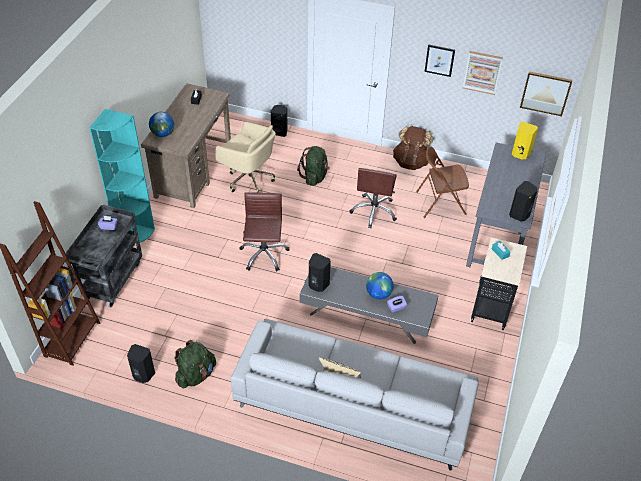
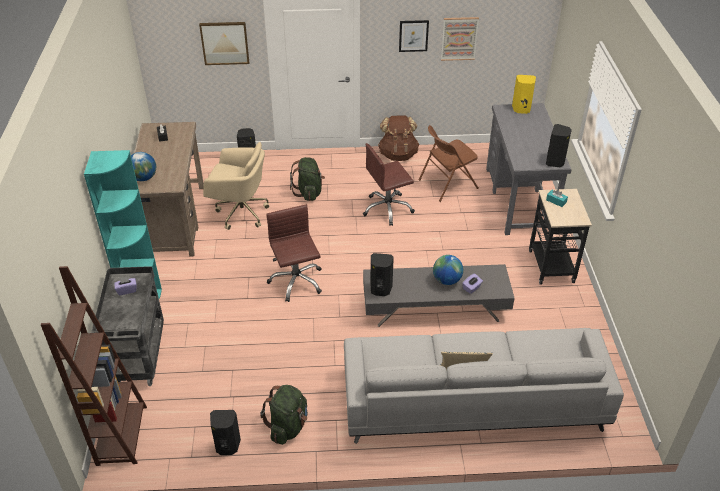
camera: 20 degrees left, 5 degrees down
(374, 211) = (387, 209): brown office chair -> brown office chair turned 75 degrees clockwise
(545, 93) = (524, 45): picture -> picture (225, 43)

